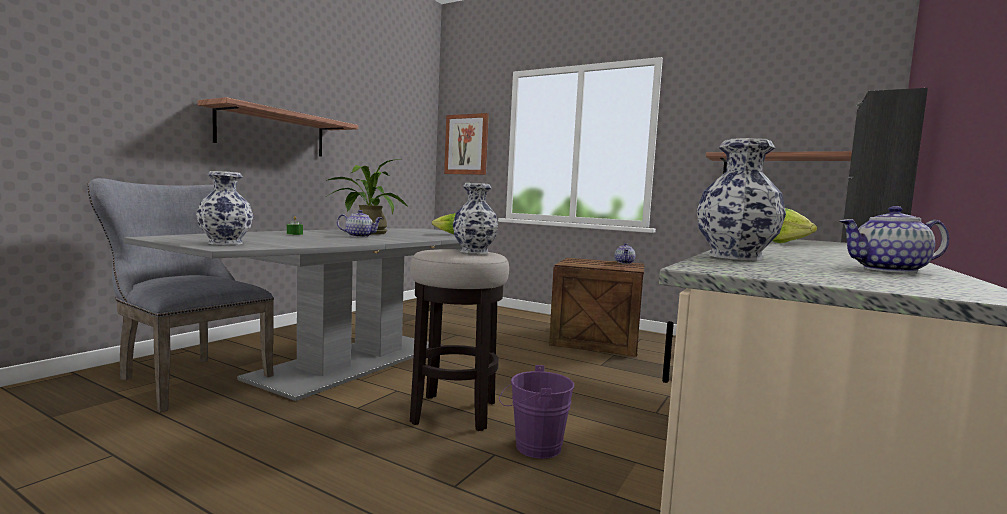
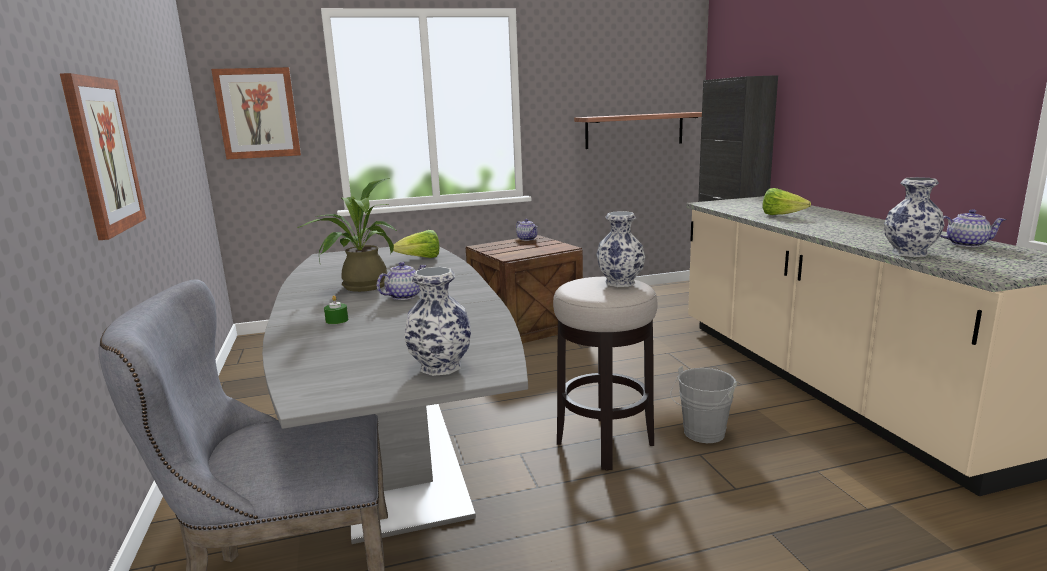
camera: 45 degrees left, 10 degrees up
(272, 132) = (103, 155): shelf -> picture
(533, 447) = (701, 435): purple bucket -> grey bucket
(888, 270) = (966, 244): teapot -> teapot turned 120 degrees counterclockwise

